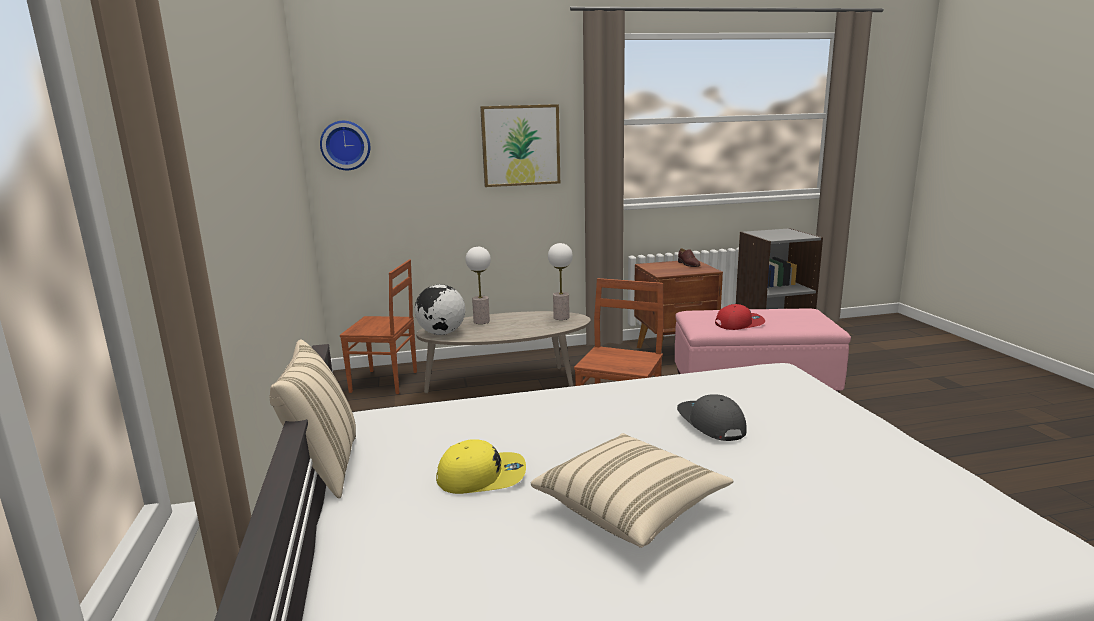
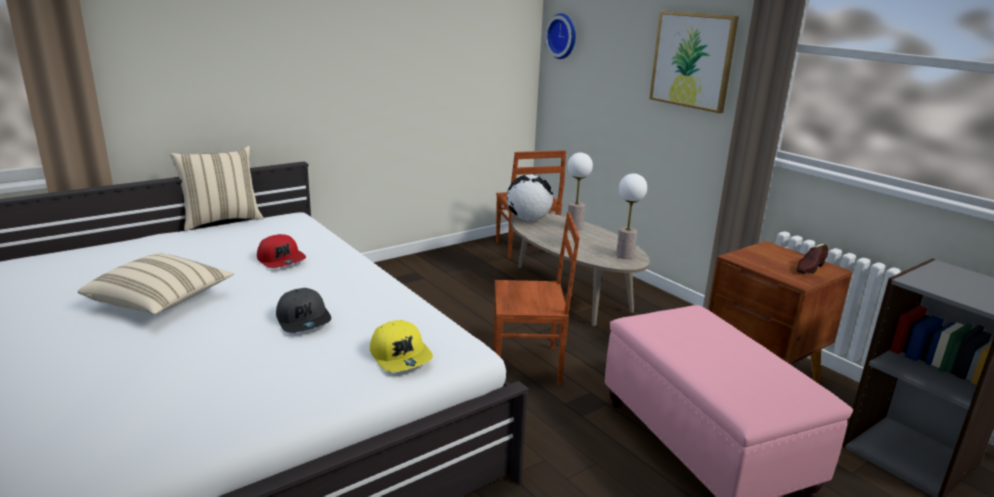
camera: 65 degrees right, 5 degrees up
(482, 476) = (209, 257): yellow cap -> yellow cap (401, 356)
(710, 424) = (304, 320): grey cap -> grey cap turned 105 degrees clockwise
(739, 324) = (683, 342): red cap -> red cap (282, 260)

